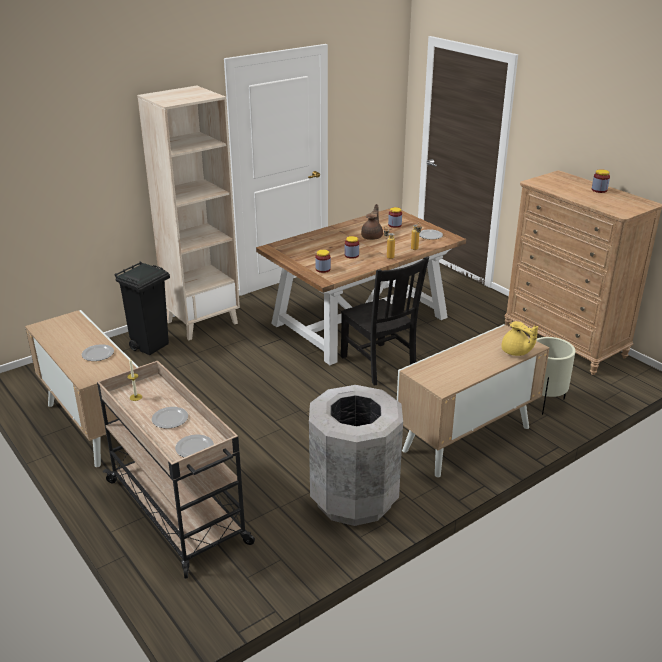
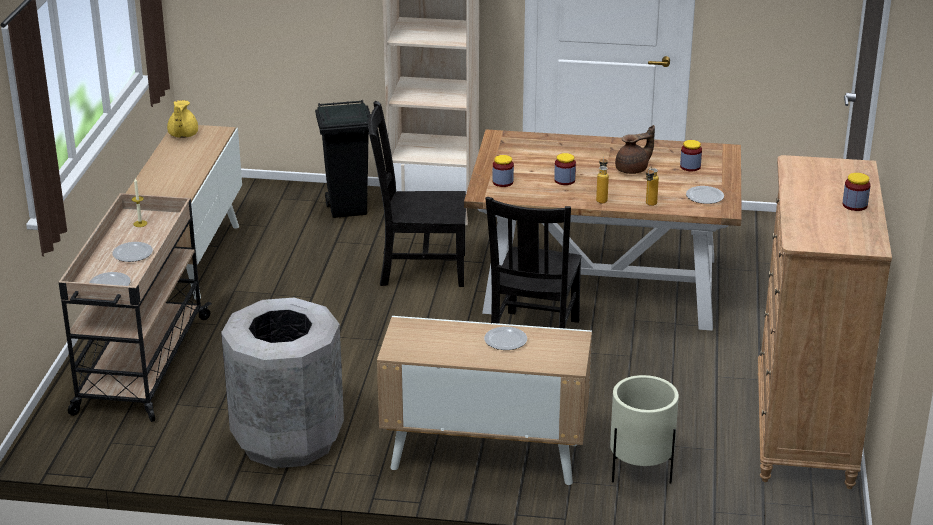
camera: 45 degrees right, 0 degrees up
(97, 354) = (182, 174): plate -> plate (505, 340)
(253, 359) = (419, 269): none -> black chair
(516, 352) = (538, 361): yellow teapot -> yellow teapot (182, 135)

